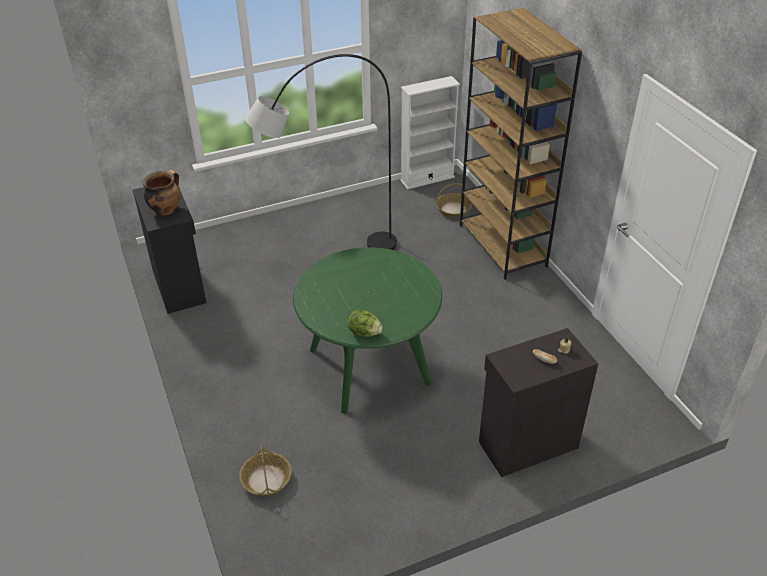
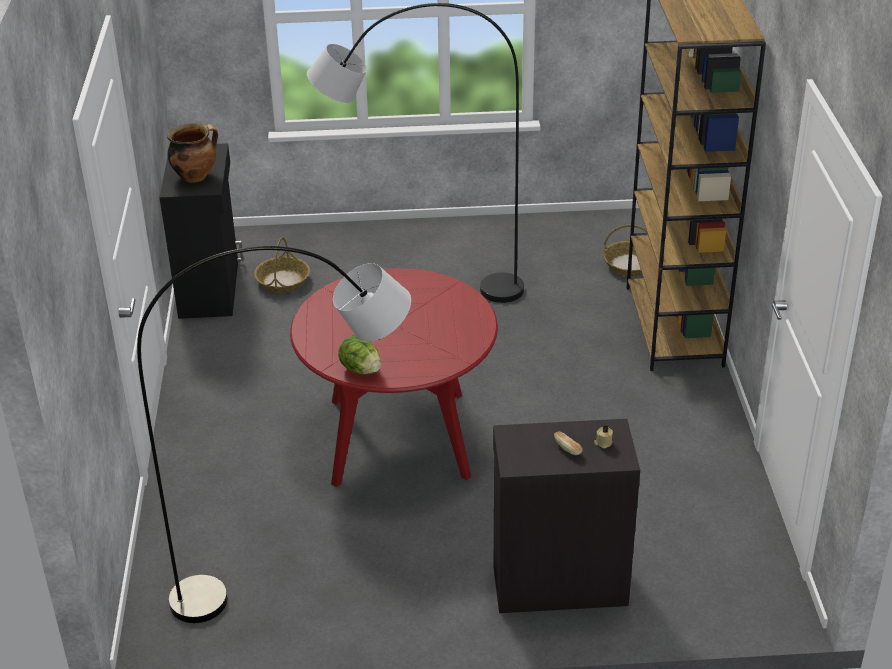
camera: 20 degrees right, 5 degrees down
(266, 479) = (196, 537): basket -> basket (283, 281)
(357, 487) = (304, 575): none -> grey floor lamp
(369, 366) = (399, 437): green dining table -> red dining table
(427, 179) = (615, 217): white bookcase -> none

